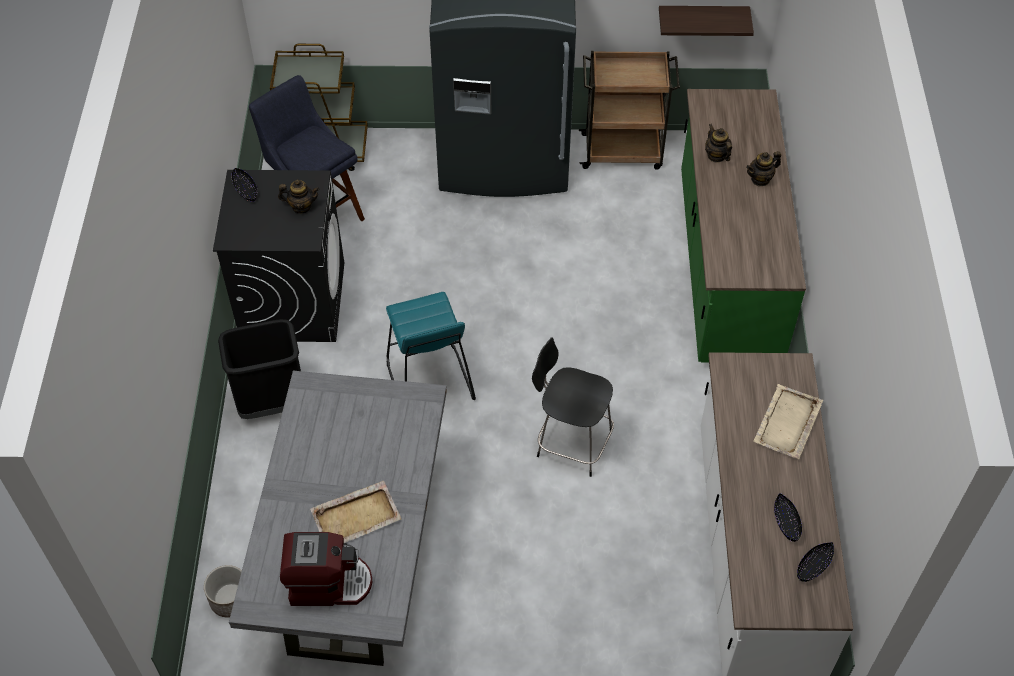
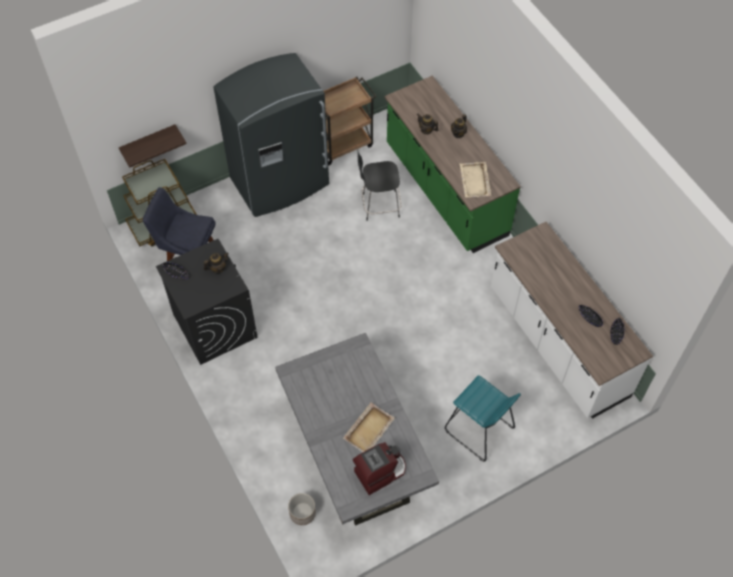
camera: 30 degrees left, 5 degrees up
(272, 402) = (246, 391): black trash can -> none
(429, 381) = (326, 334): turquoise stool -> turquoise stool (478, 430)
(571, 442) = (427, 329): black stool -> black stool (379, 205)
(702, 19) = (371, 50): shelf -> shelf (149, 143)
(787, 423) = (558, 265): beige tray -> beige tray (475, 181)

